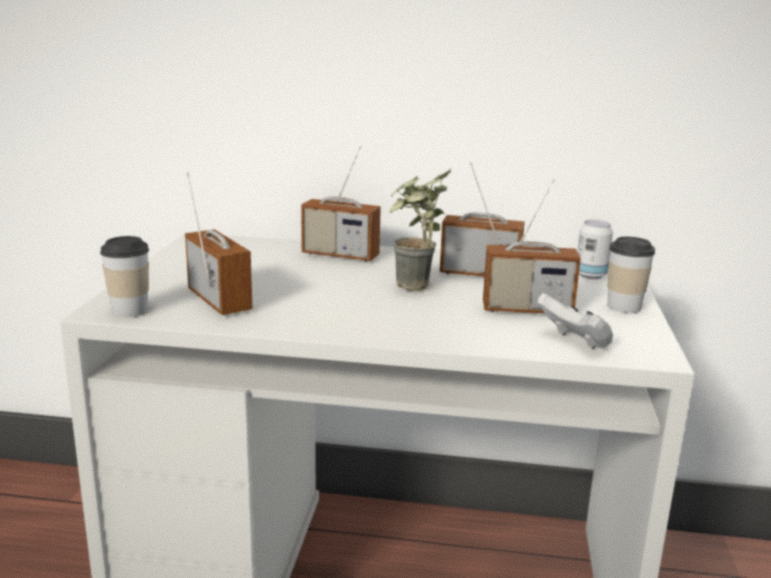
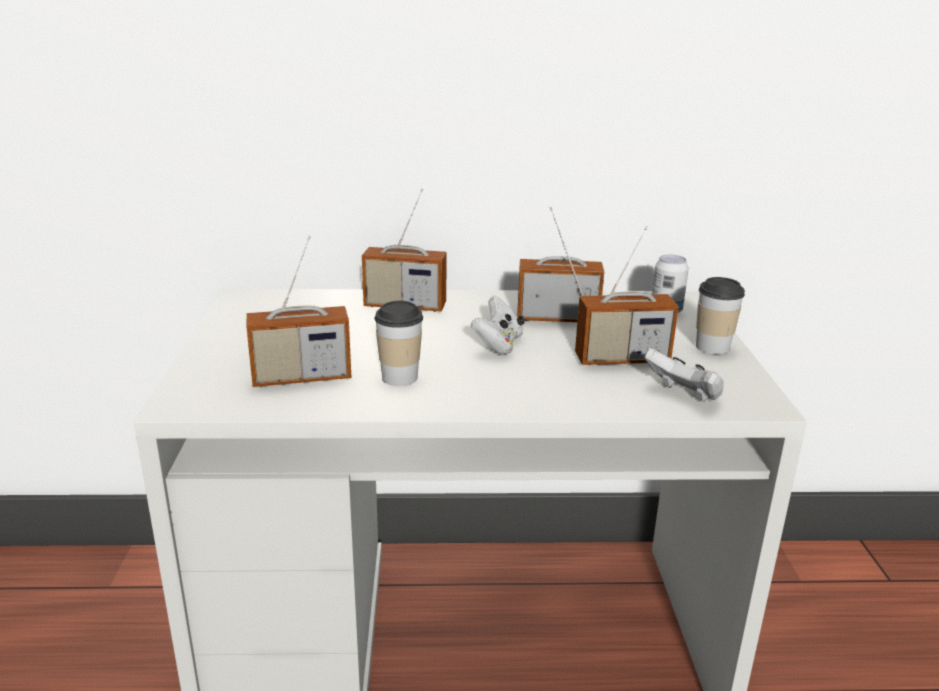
camera: 10 degrees left, 5 degrees up
(130, 311) = (208, 400): cup -> cup (399, 377)
(219, 301) = (301, 377): radio -> radio turned 120 degrees clockwise
(412, 290) = (498, 345): potted plant -> white game controller

